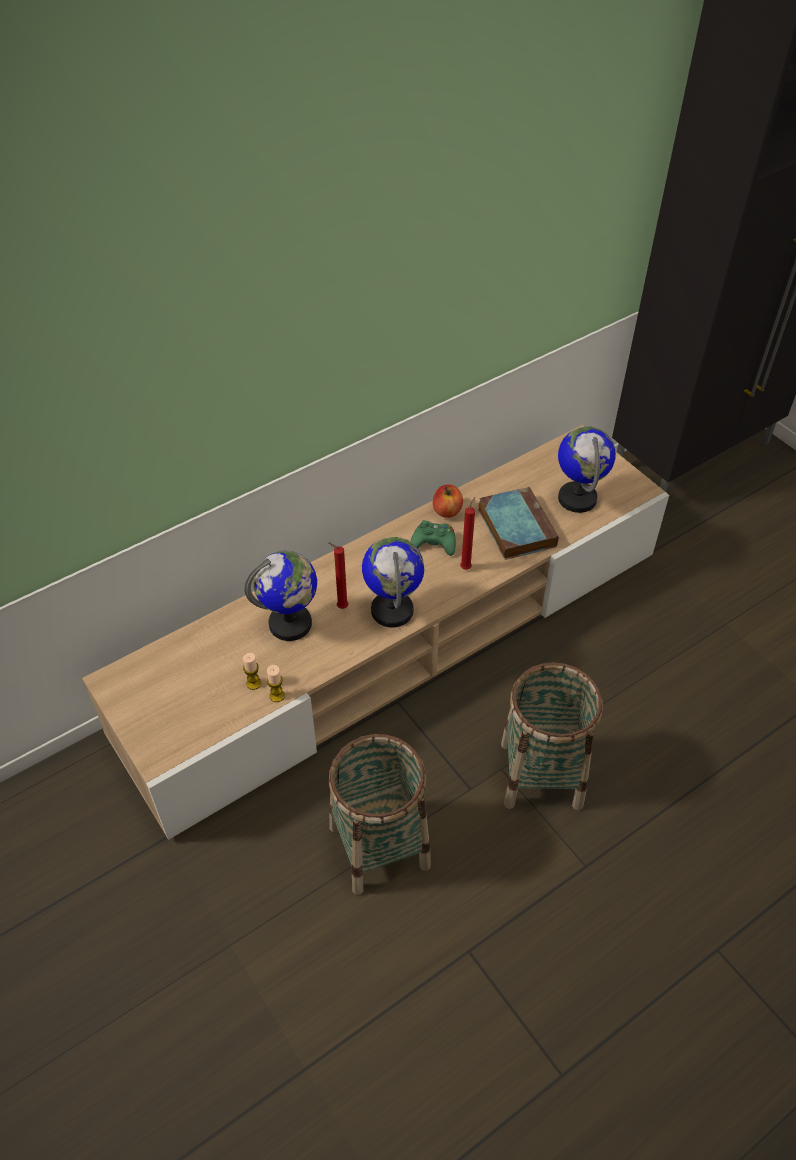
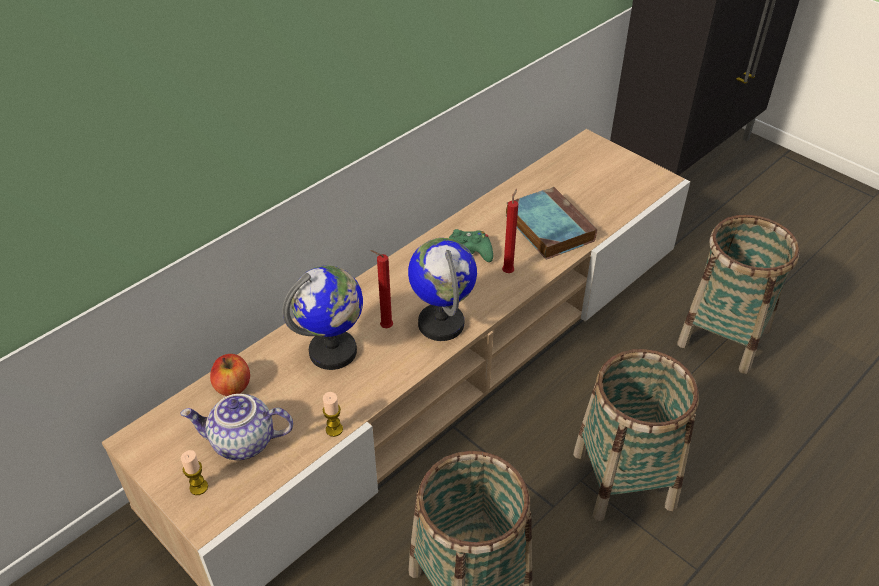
camera: 10 degrees left, 5 degrees down
(197, 696) = (242, 443): none -> teapot
(253, 683) = (304, 420): candle -> candle (198, 487)
(447, 511) = (474, 221): apple -> apple (233, 386)
(577, 498) = (602, 194): globe -> none
(676, 652) = (723, 337): none -> basket

